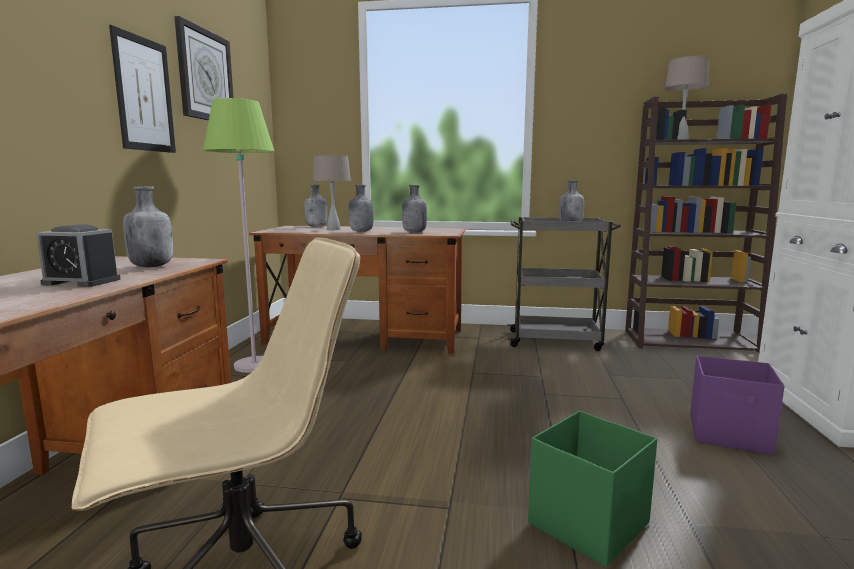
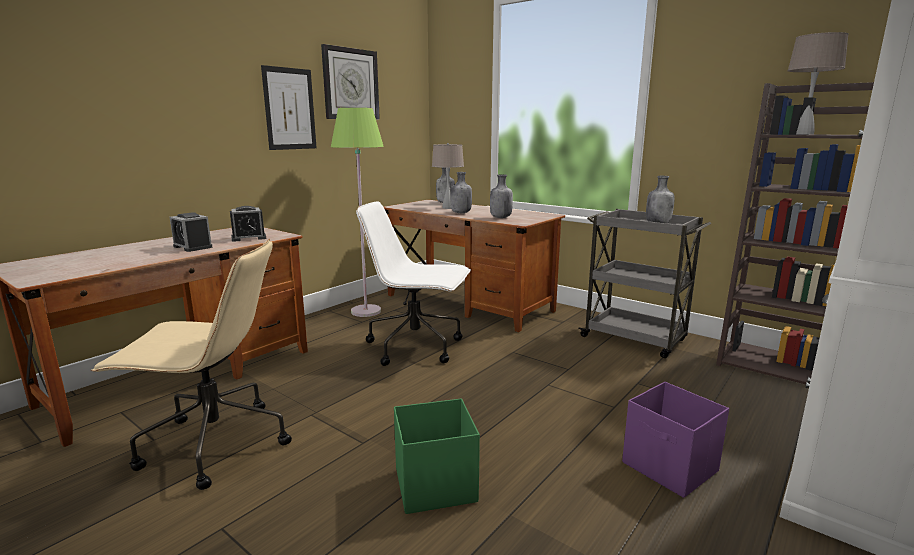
camera: 30 degrees right, 5 degrees up
(152, 266) = (249, 238): grey bottle -> alarm clock
(367, 389) = (416, 347): none -> white office chair

